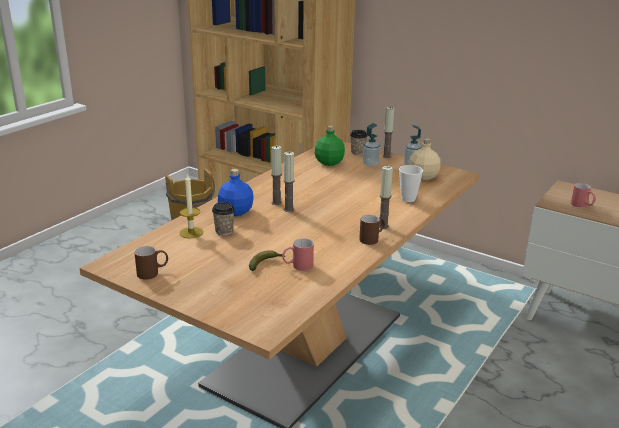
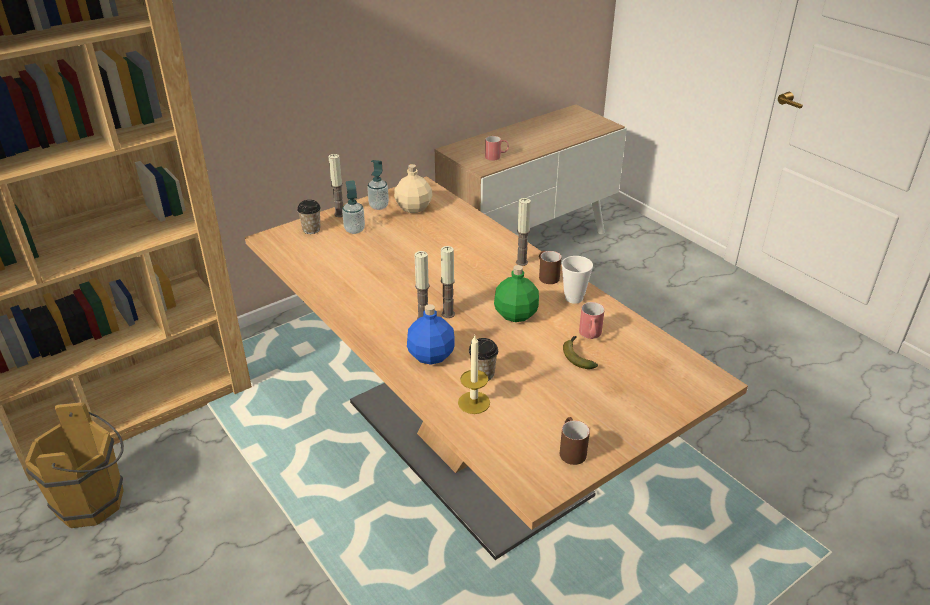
camera: 70 degrees left, 10 degrees up
(329, 162) = (327, 256): green bottle -> green bottle (516, 314)
(408, 199) = (464, 231): cup -> cup (574, 298)

